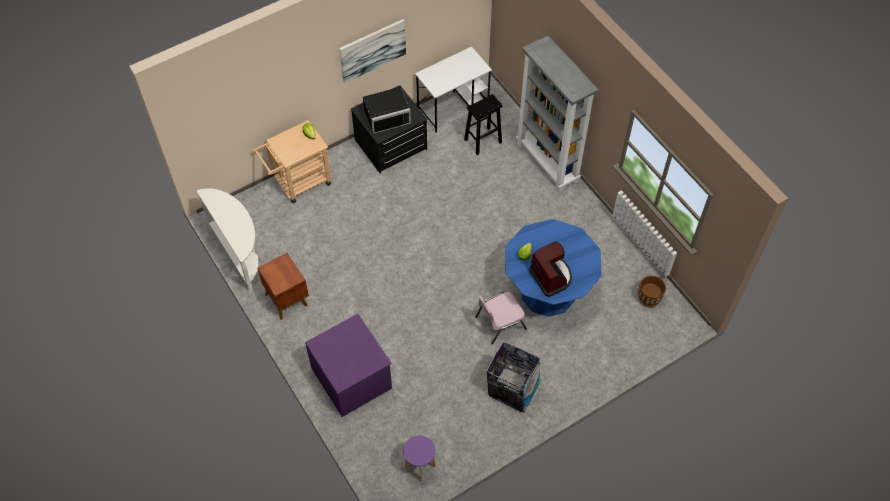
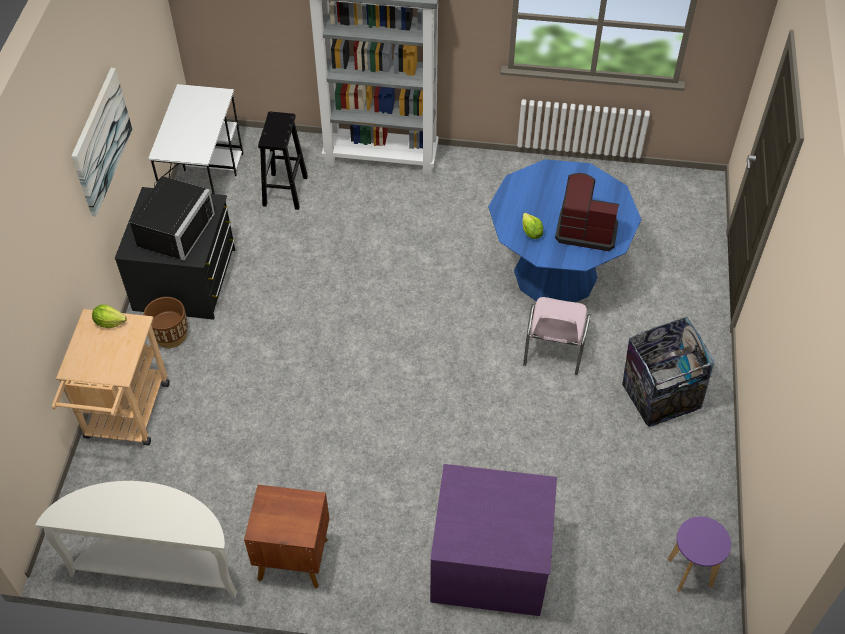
camera: 50 degrees left, 5 degrees down
(648, 298) = (647, 195): brown planter -> brown planter (170, 335)

